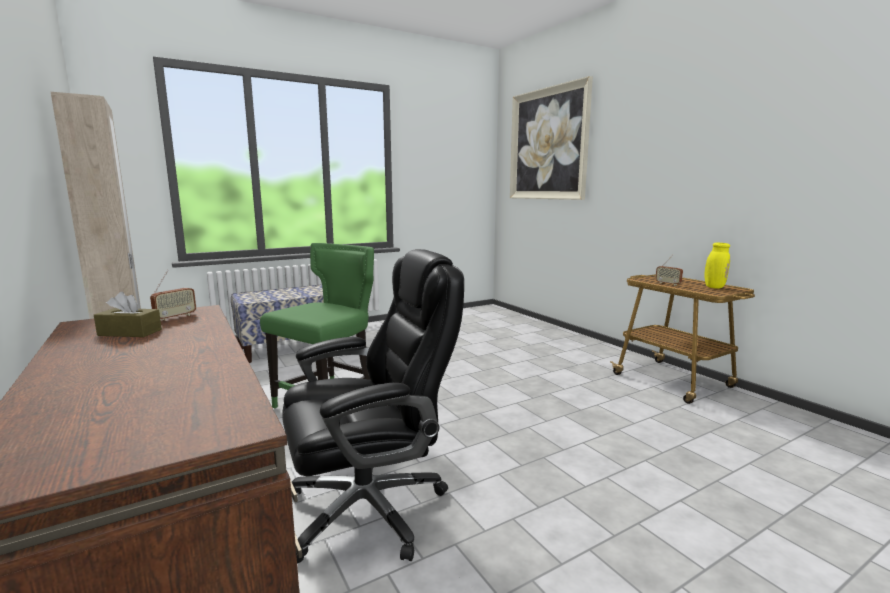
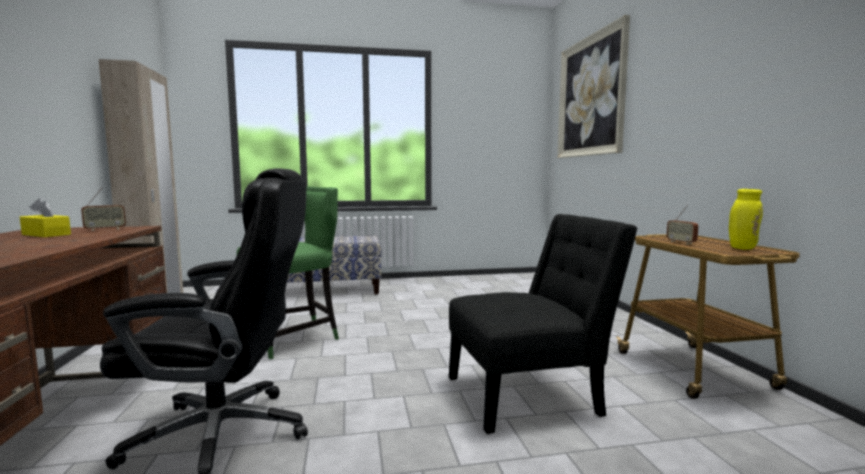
camera: 20 degrees right, 5 degrees down
(130, 332) = (46, 234): brown tissue box -> yellow tissue box
(583, 420) = (530, 394): none -> black chair

